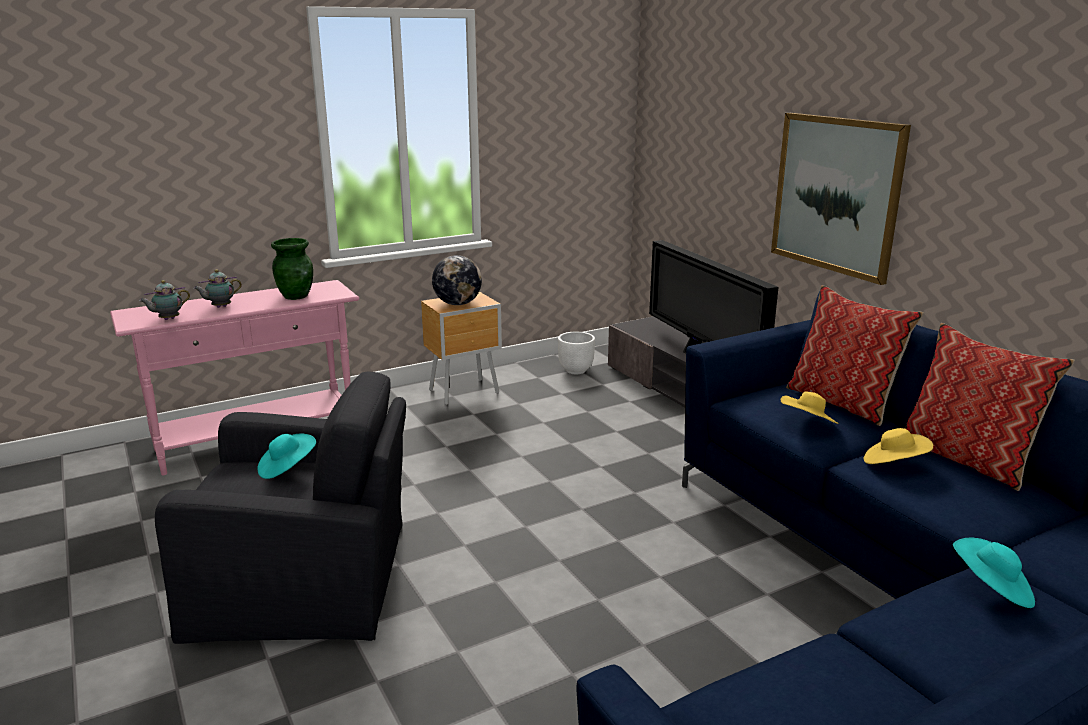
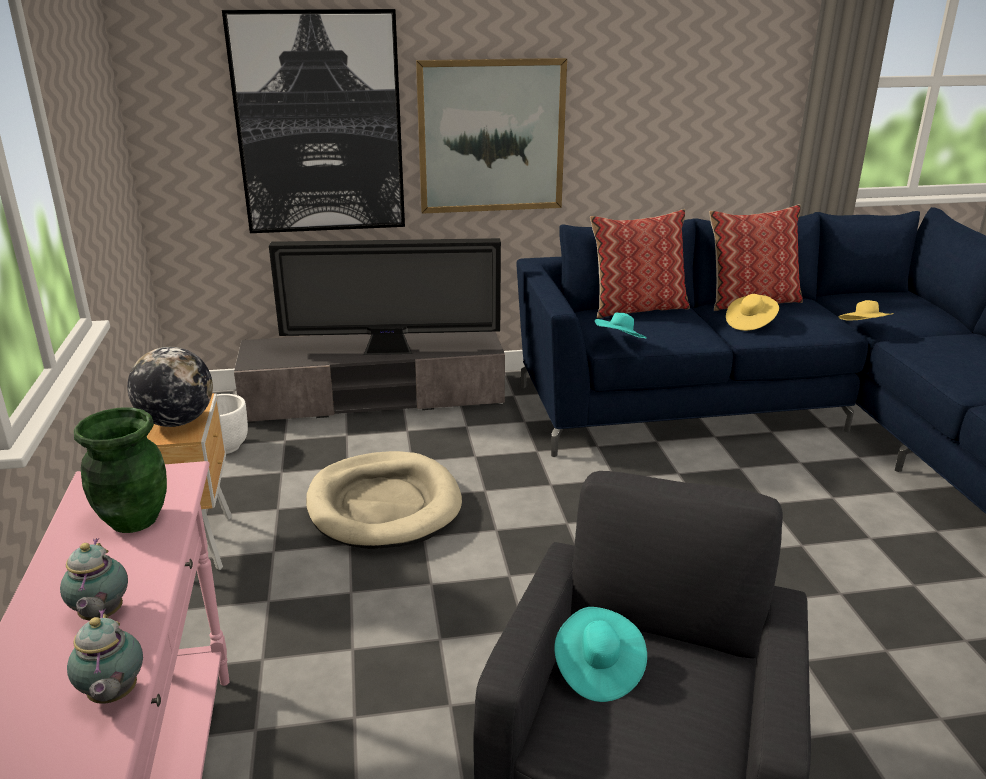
camera: 70 degrees left, 5 degrees up
(549, 434) = (384, 505): none -> beige dog bed
(724, 158) = (319, 124): none -> picture
(808, 424) = (676, 329): yellow hat -> yellow hat (864, 328)
(991, 589) = (928, 345): turquoise hat -> turquoise hat (619, 342)

